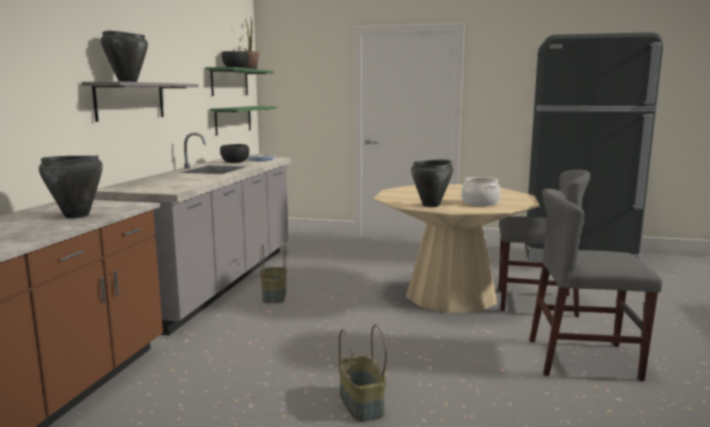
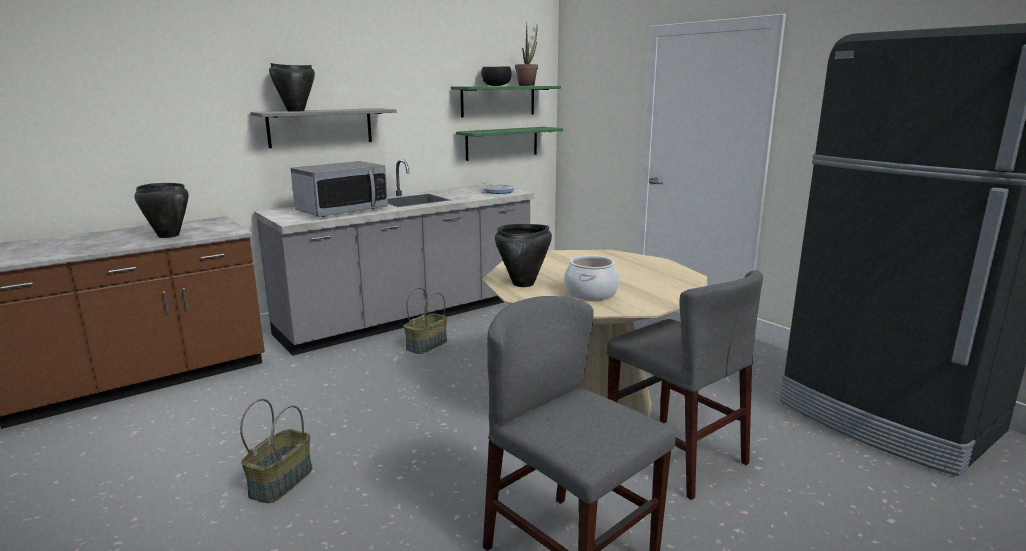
camera: 40 degrees right, 5 degrees up
(184, 181) = (342, 210): none -> microwave
(235, 162) = (460, 193): black bowl -> none

